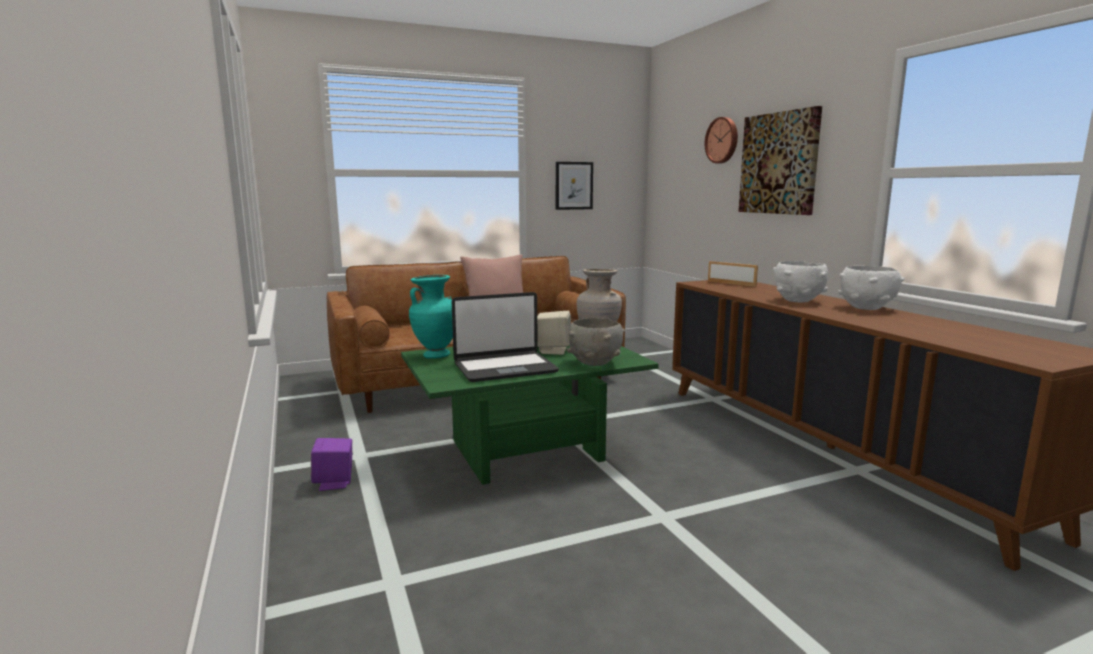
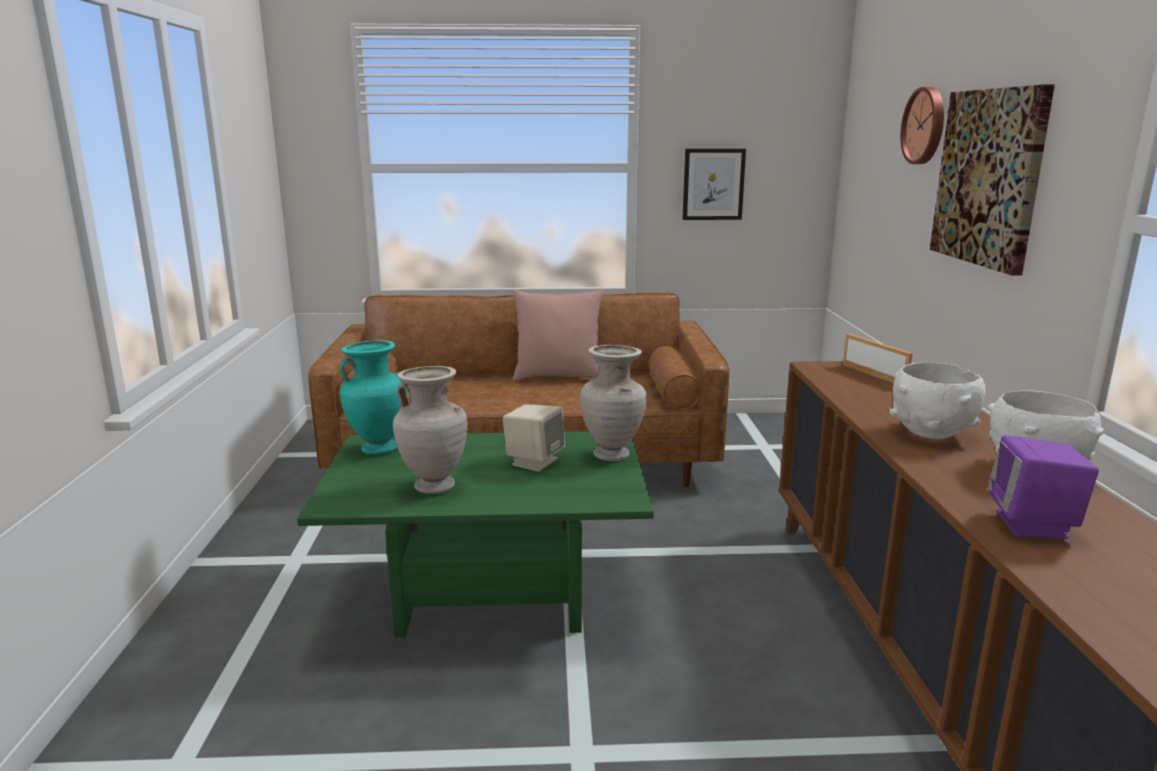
camera: 20 degrees right, 5 degrees up
(334, 483) = (237, 596): purple speaker -> purple speaker (1032, 525)
(504, 368) = (435, 486): laptop -> beige vase
(595, 363) = (563, 496): grey bowl -> none

